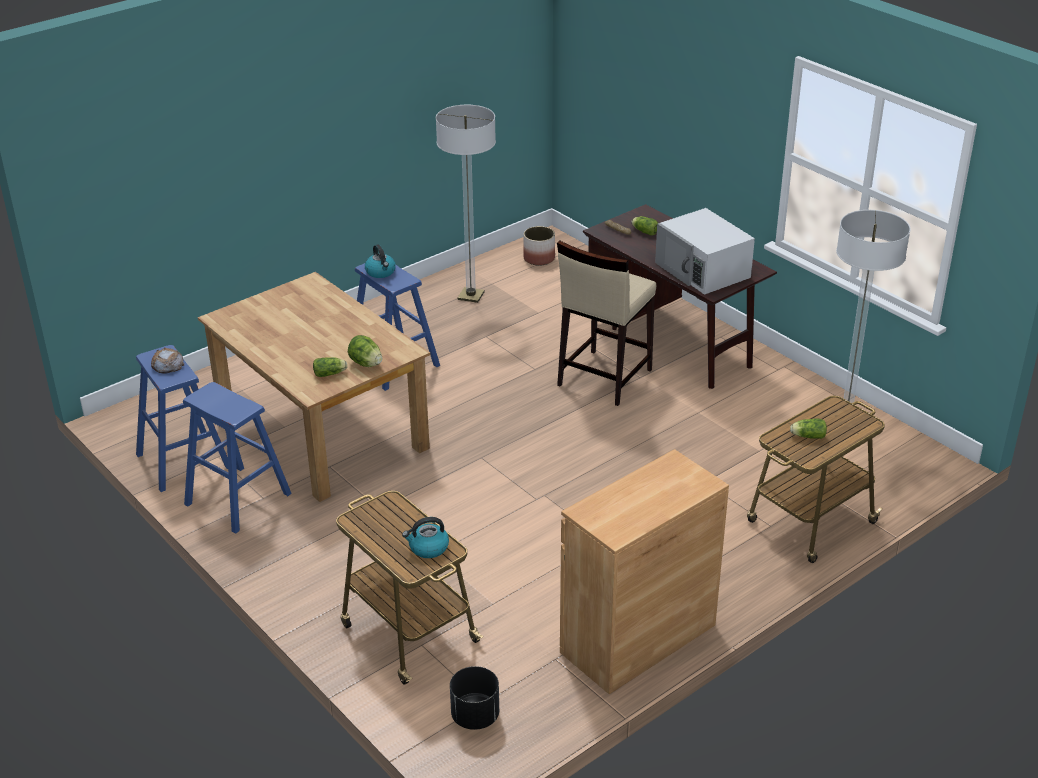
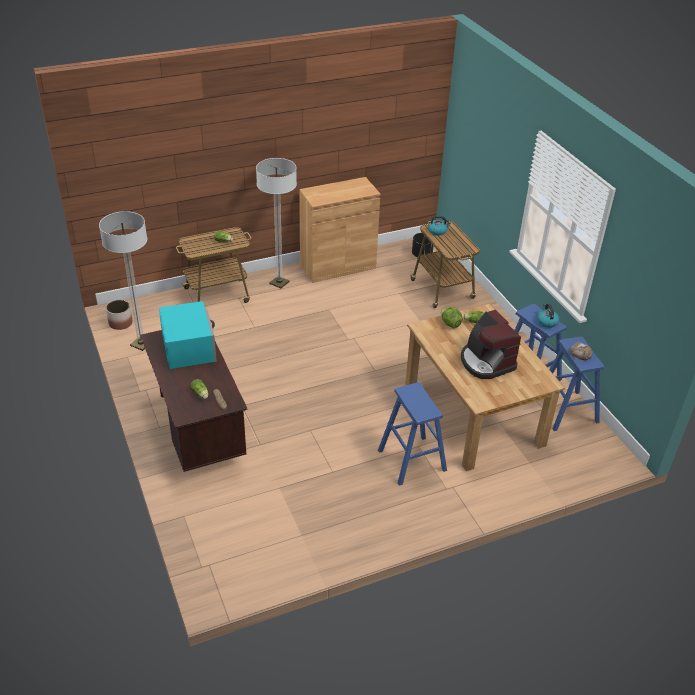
camera: 165 degrees left, 5 degrees up
(306, 325) = (486, 362): none -> coffee machine
(381, 272) = (423, 403): kettle -> kettle (546, 322)
(471, 296) = (326, 523): floor lamp -> floor lamp (279, 283)
(539, 258) = (243, 560): planter -> planter (120, 323)
(603, 378) = (266, 411): beige stool -> none
(703, 270) = (188, 346): white microwave -> turquoise microwave

